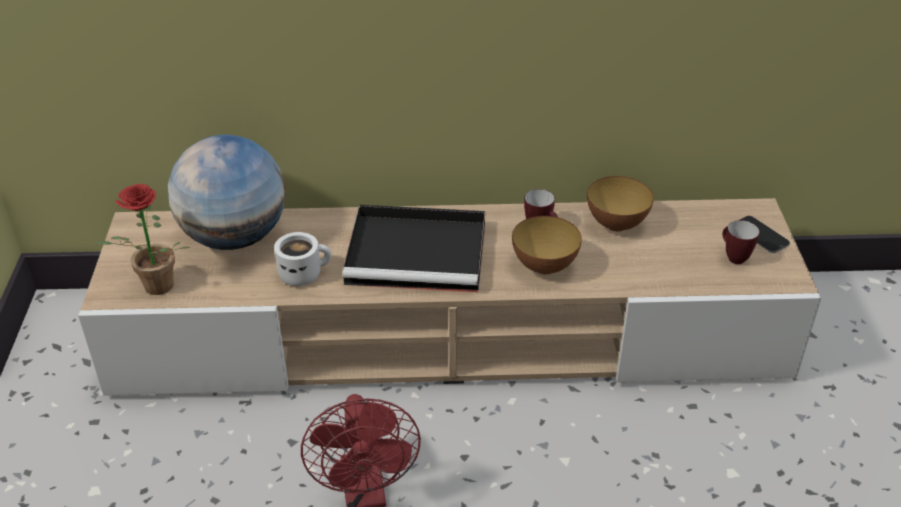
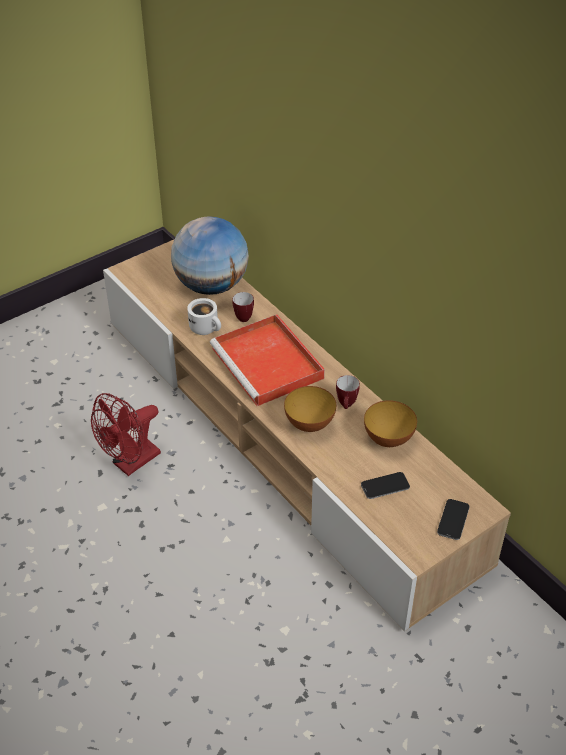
camera: 55 degrees right, 5 degrees up
(154, 289) = (144, 282): potted plant -> none
(420, 253) = (269, 364): black tray -> red tray
(681, 256) = (385, 486): none -> phone
(733, 257) = (412, 514): mug -> mug (245, 316)

